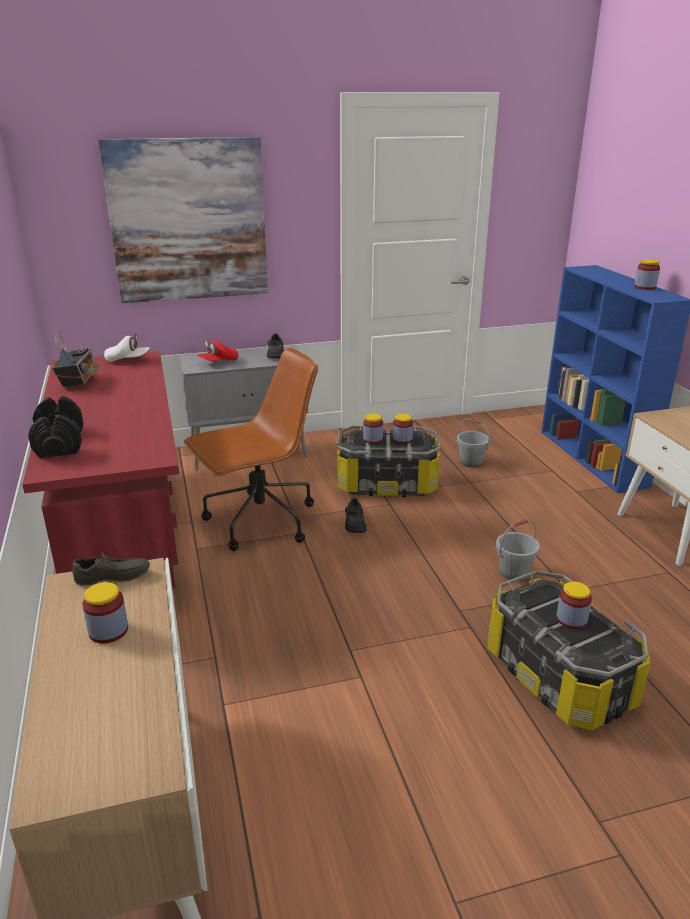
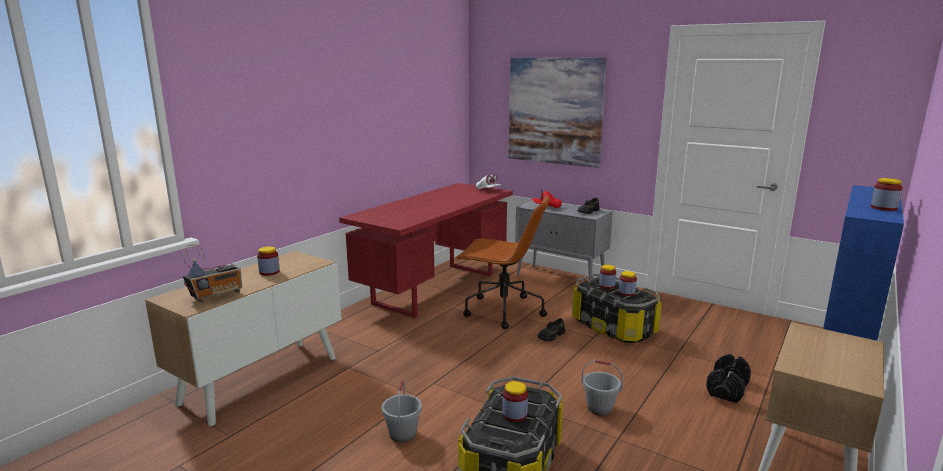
camera: 50 degrees right, 10 degrees down
(59, 443) = (382, 209): black dumbbell -> black dumbbell (727, 389)
(79, 382) = (445, 192): radio -> radio (217, 296)
(113, 578) = (306, 260): grey shoe -> none
(471, 462) = (705, 342): grey bucket -> grey bucket (402, 434)

